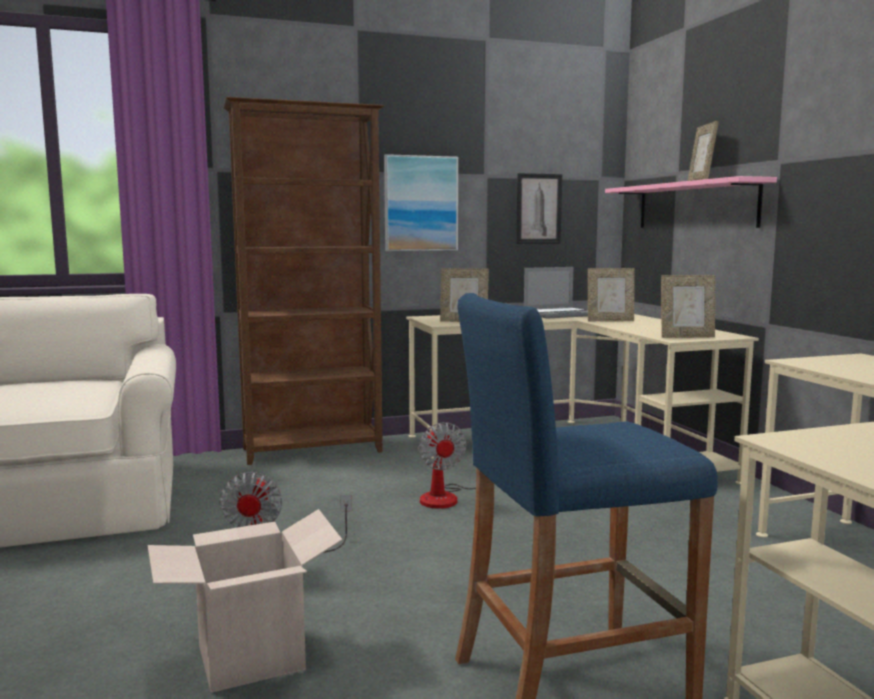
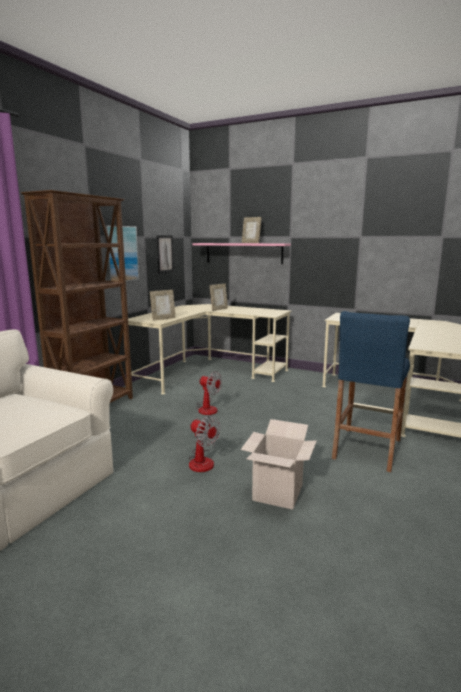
camera: 45 degrees left, 5 degrees up
(559, 314) = (186, 308): laptop -> none
(686, 337) = (272, 313): picture frame -> none

